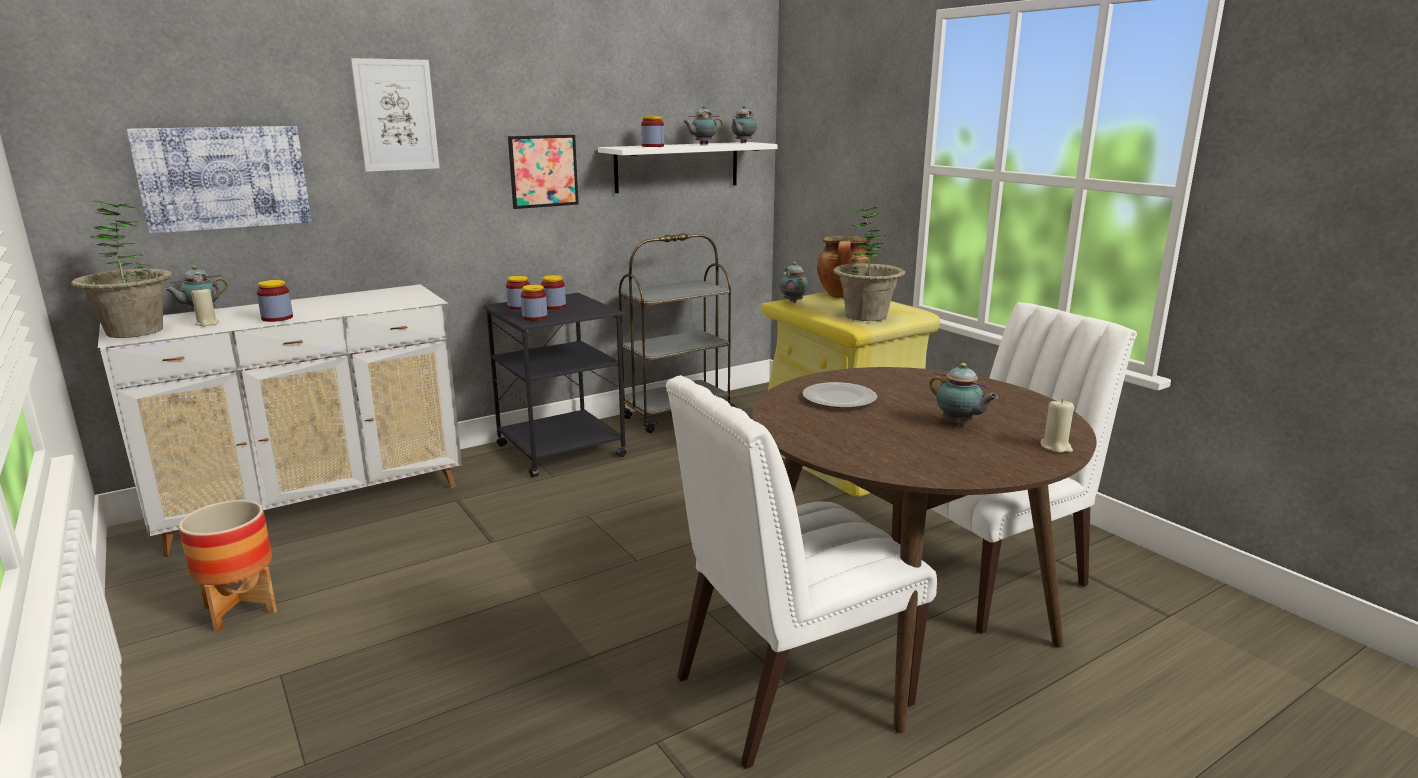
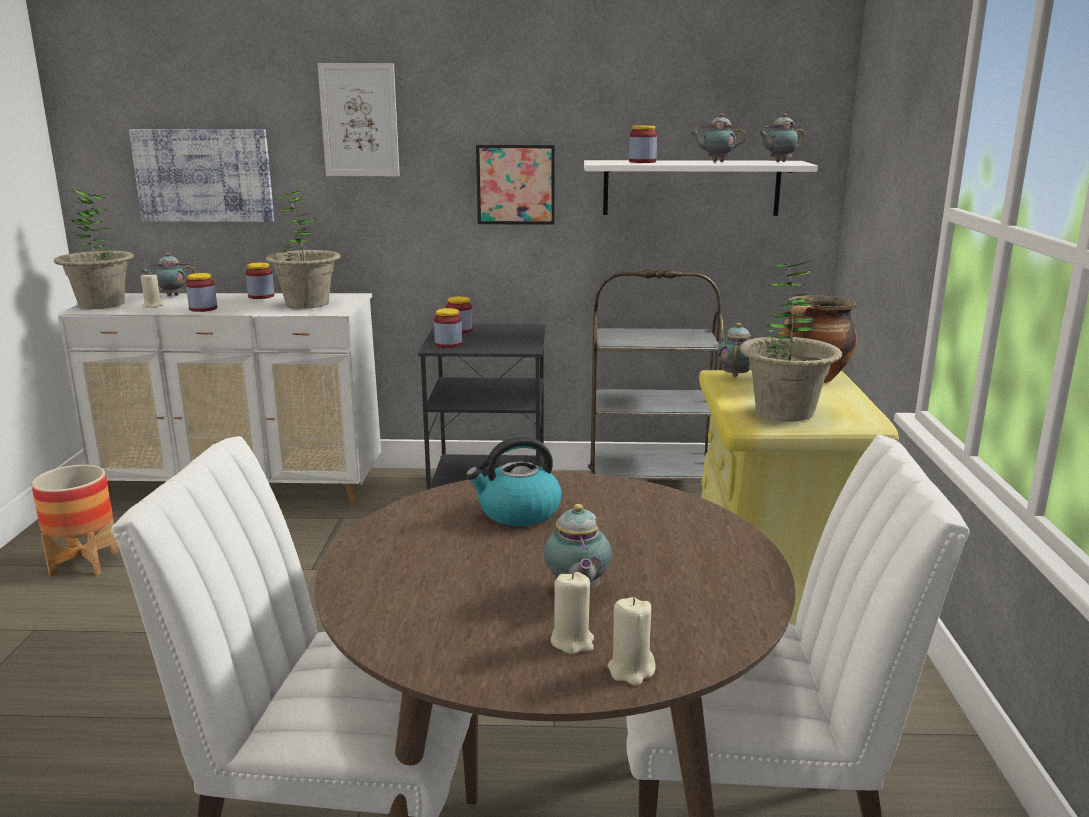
camera: 35 degrees right, 0 degrees up
(380, 300) = (307, 304): none -> potted plant
(554, 306) = (489, 336): jar -> jar (261, 296)
(840, 399) = (518, 512): plate -> kettle
(1006, 445) = (572, 641): none -> beige candle

